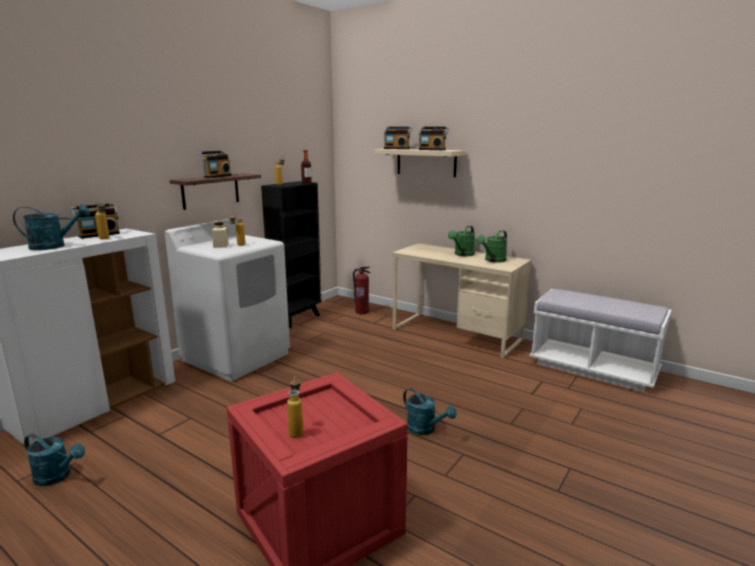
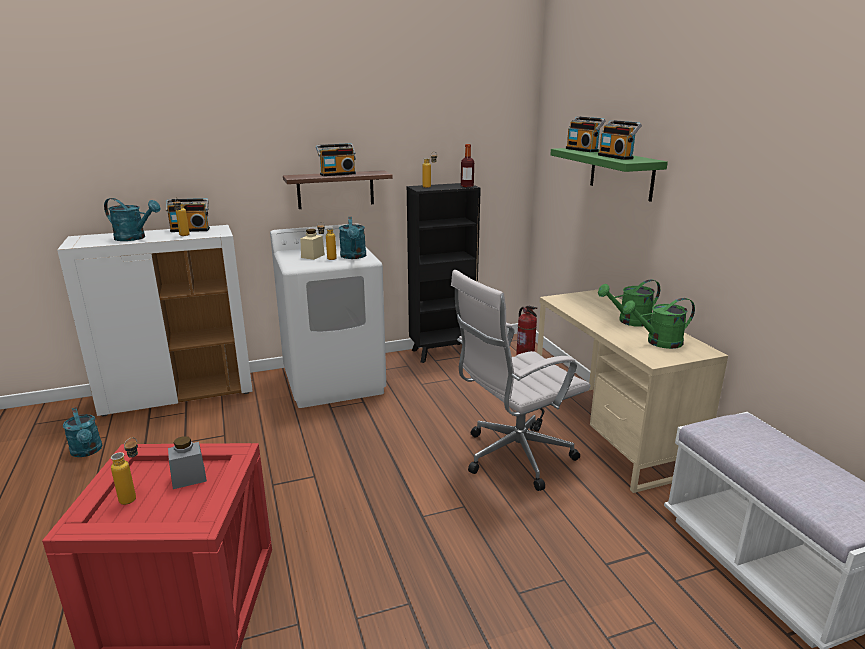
camera: 35 degrees right, 5 degrees up
(318, 407) = (189, 478): none -> grey jar
(421, 362) = (513, 457): none -> white office chair
(425, 429) = (407, 549): turquoise watering can -> turquoise watering can (353, 257)
(426, 162) = (621, 173): beige shelf -> green shelf

